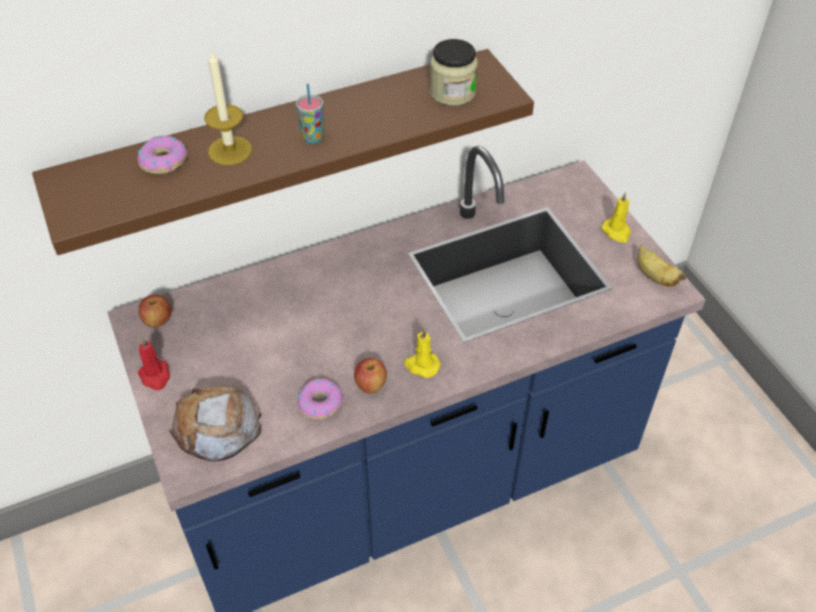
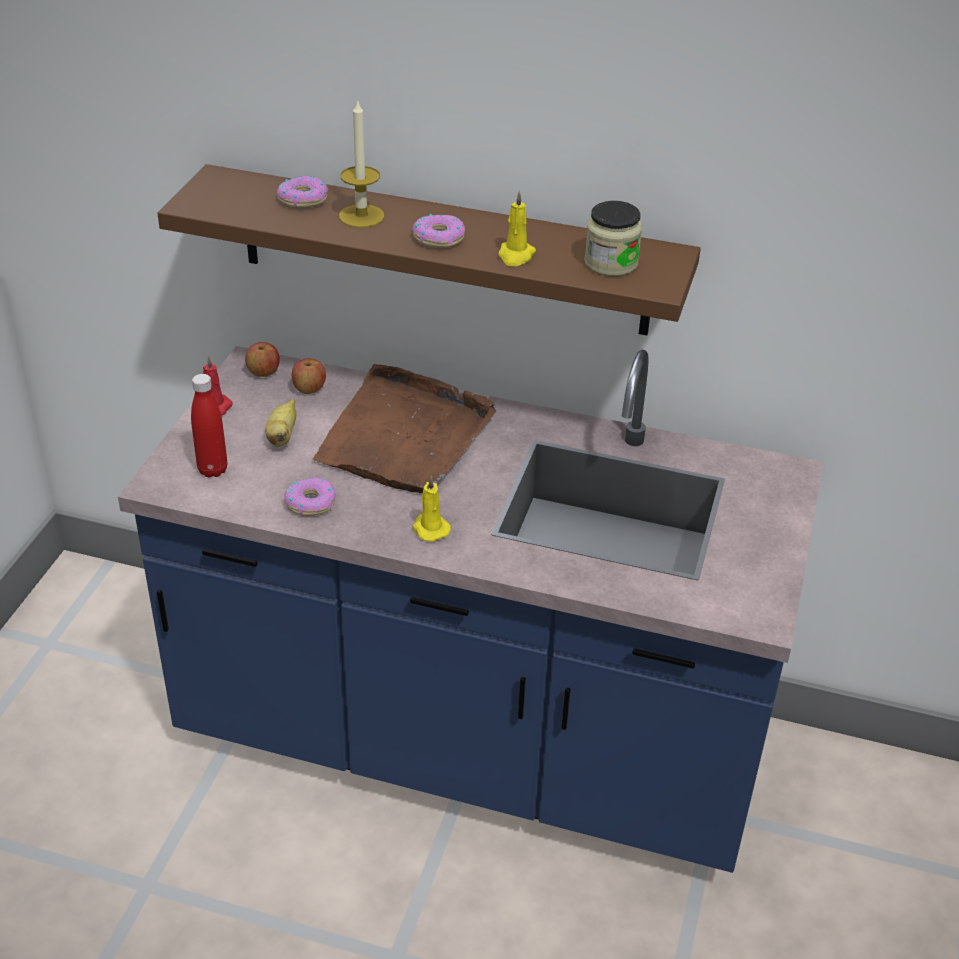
camera: 40 degrees right, 10 degrees down
(216, 427) = (213, 470): bread -> red bottle
(313, 138) = (439, 238): cup -> donut
(322, 305) = (405, 436): none -> brown tray
(370, 385) = (367, 516): apple -> apple (309, 389)
(616, 232) = (771, 538): yellow candle -> yellow candle (515, 256)
(655, 276) = (760, 597): banana -> banana (282, 436)

